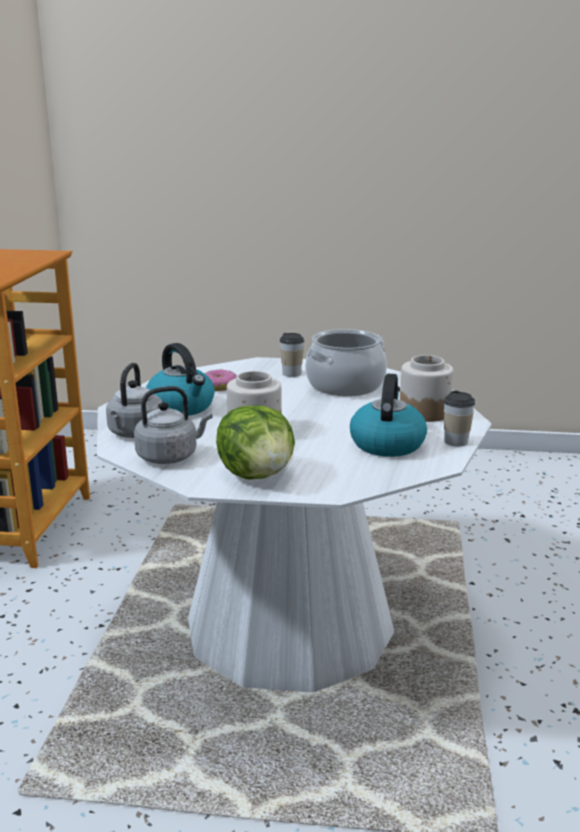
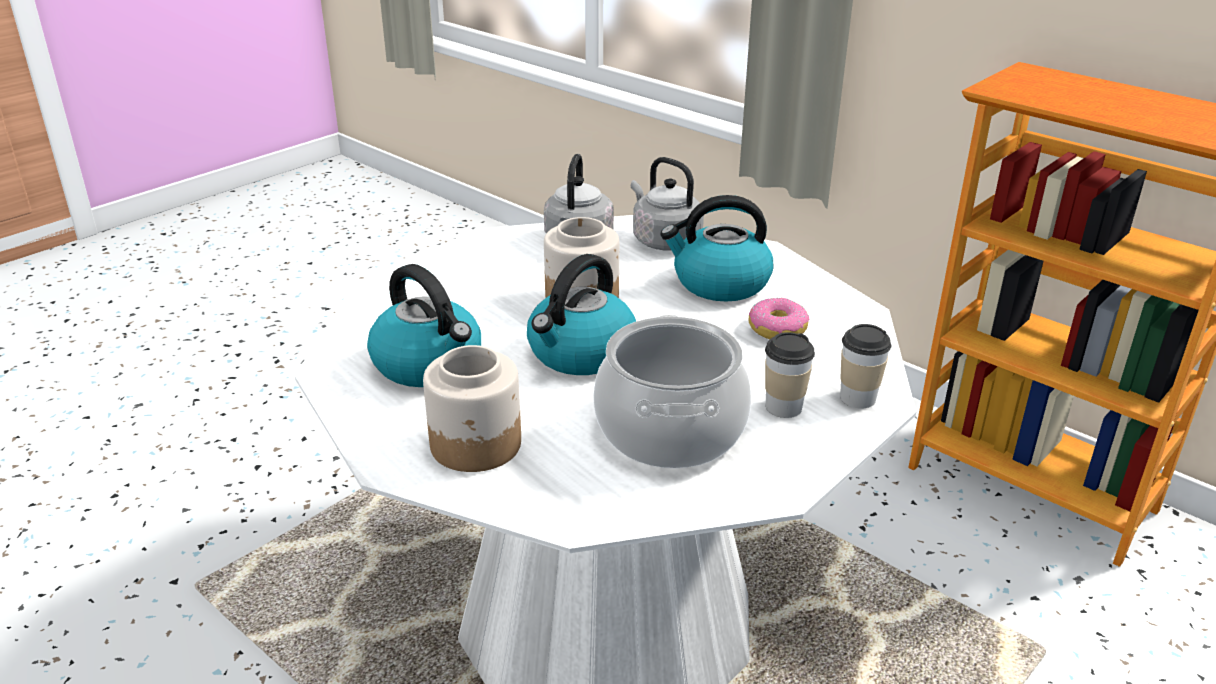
camera: 125 degrees right, 10 degrees up
(258, 474) = (473, 267): lettuce -> none
(313, 416) = (581, 354): none -> kettle
(456, 441) = (359, 415): cup -> cup (857, 398)

